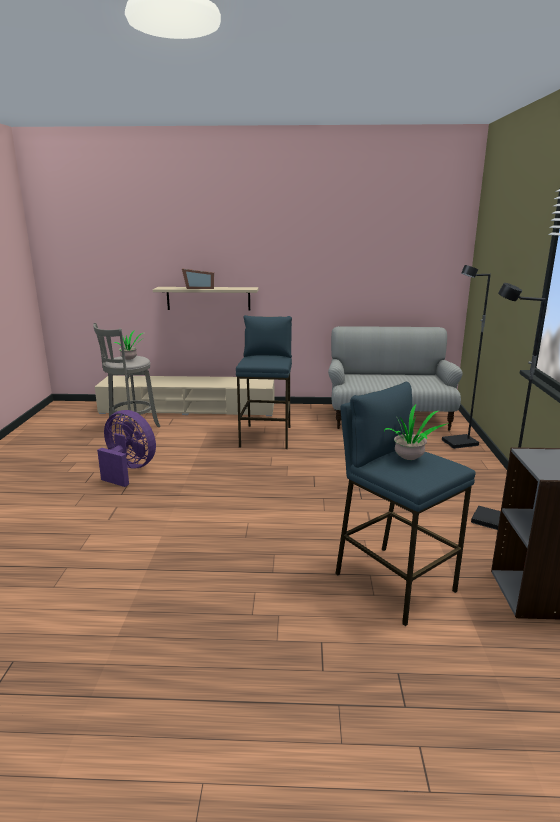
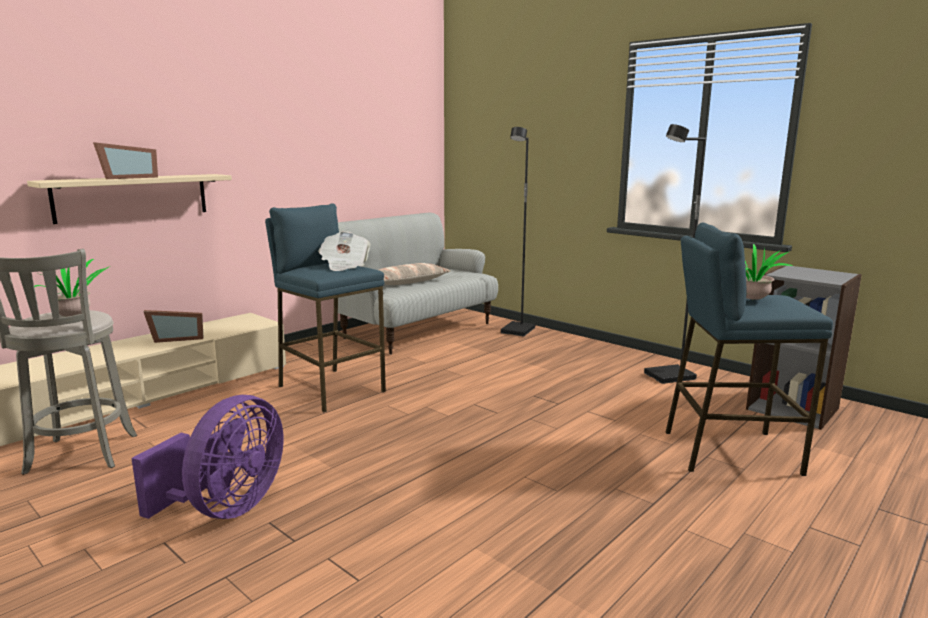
camera: 50 degrees left, 5 degrees down
(128, 470) = (226, 508): purple fan -> purple fan turned 135 degrees clockwise
(213, 382) = (177, 338): none -> picture frame
(274, 359) = (344, 266): none -> newspaper
(377, 380) = (407, 282): none -> pillow

